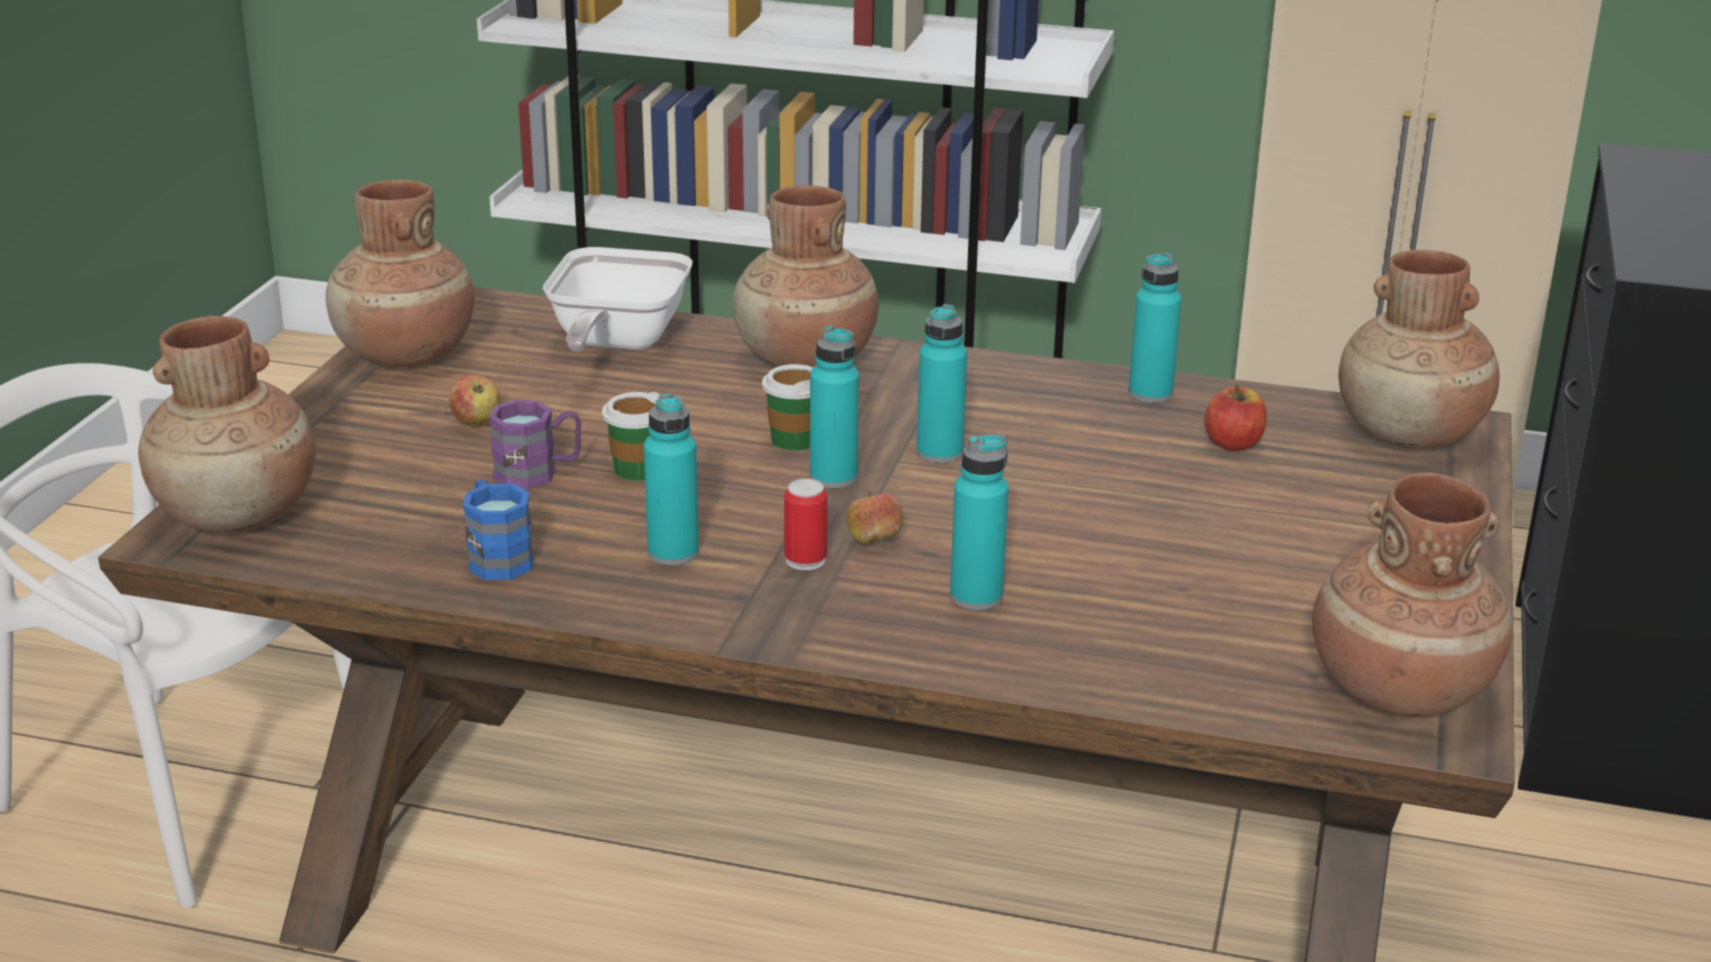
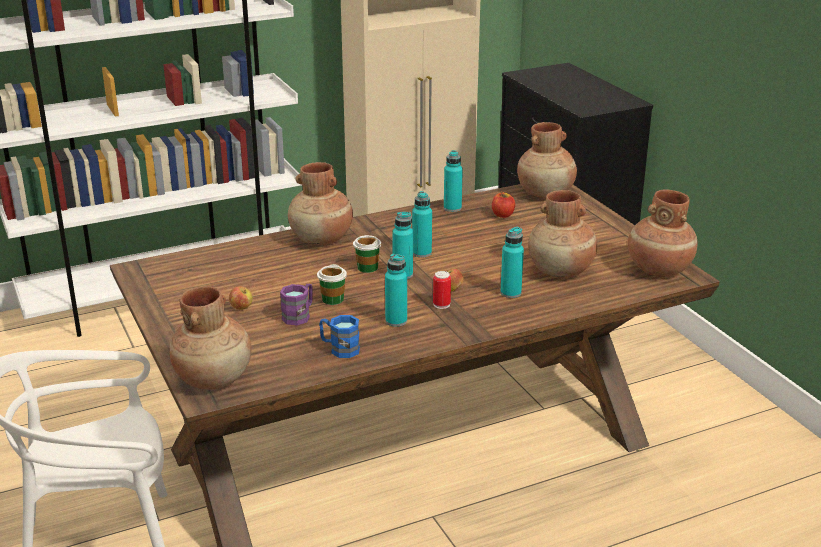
camera: 40 degrees left, 0 degrees up
(405, 355) = (162, 295): brown vase -> brown vase (561, 271)
(615, 343) = (239, 259): frying pan -> none

